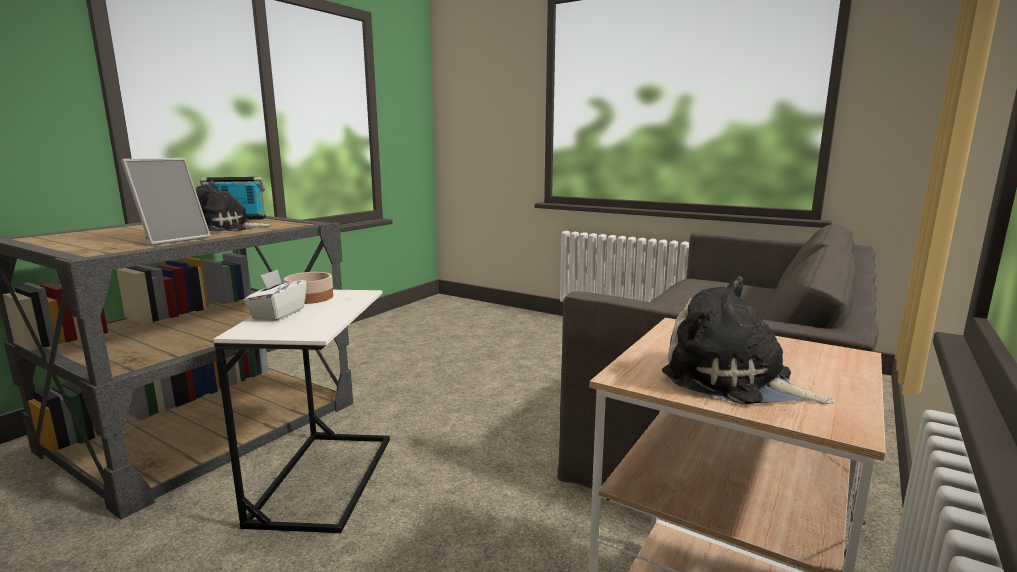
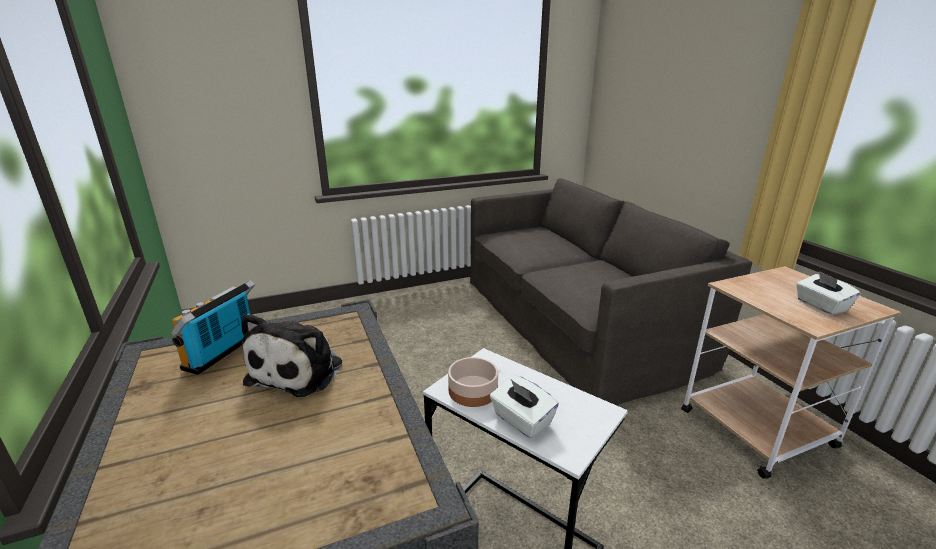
camera: 55 degrees left, 10 degrees up
(172, 239) = (351, 421): picture frame -> none
(734, 380) = (820, 306): plush toy -> white tissue box

